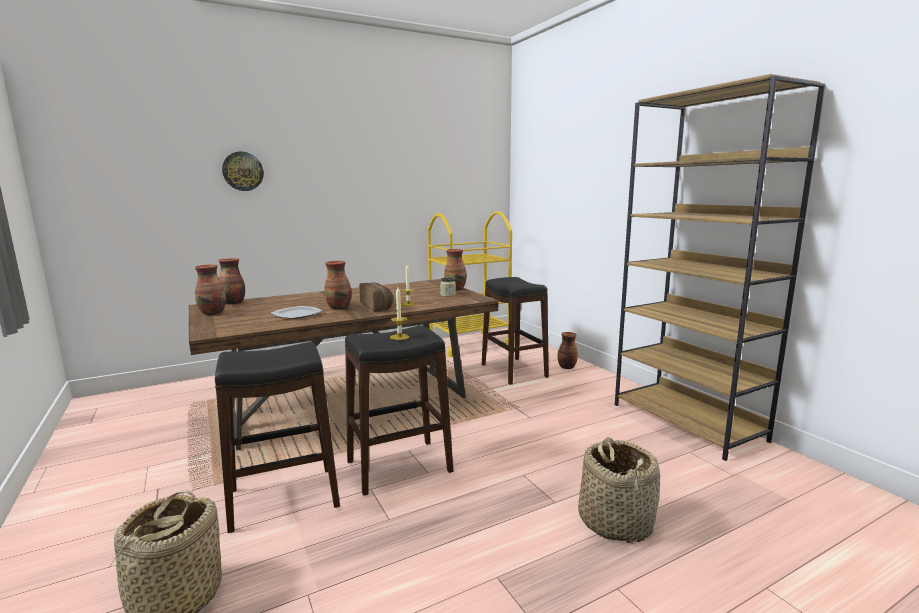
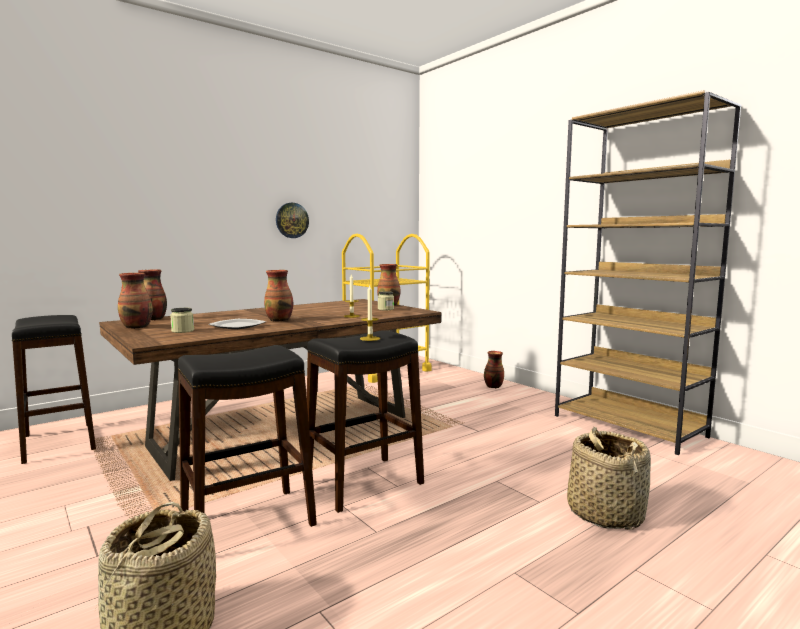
camera: 10 degrees left, 5 degrees down
(243, 171) = (151, 182): wall clock -> wall clock (292, 220)
(246, 319) = (182, 331): none -> jar
(378, 306) = (321, 318): bread -> none
(514, 371) = (443, 392): black stool -> black stool (59, 442)

